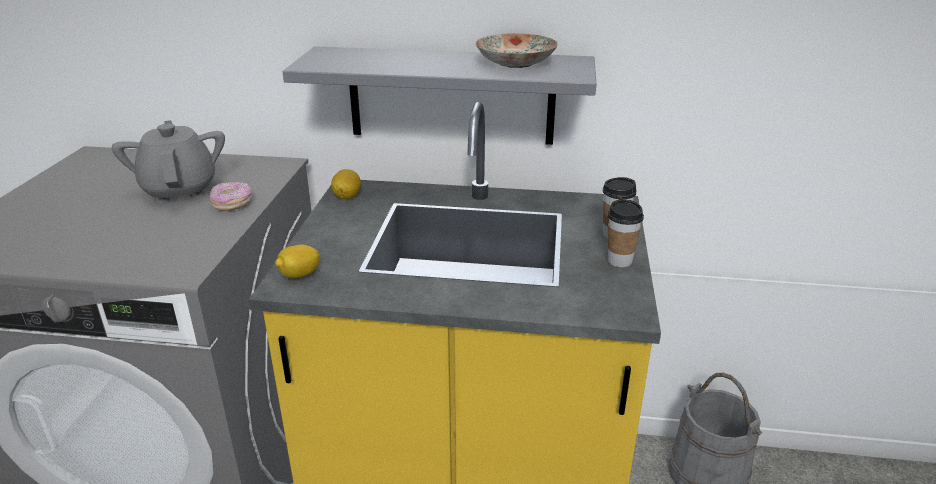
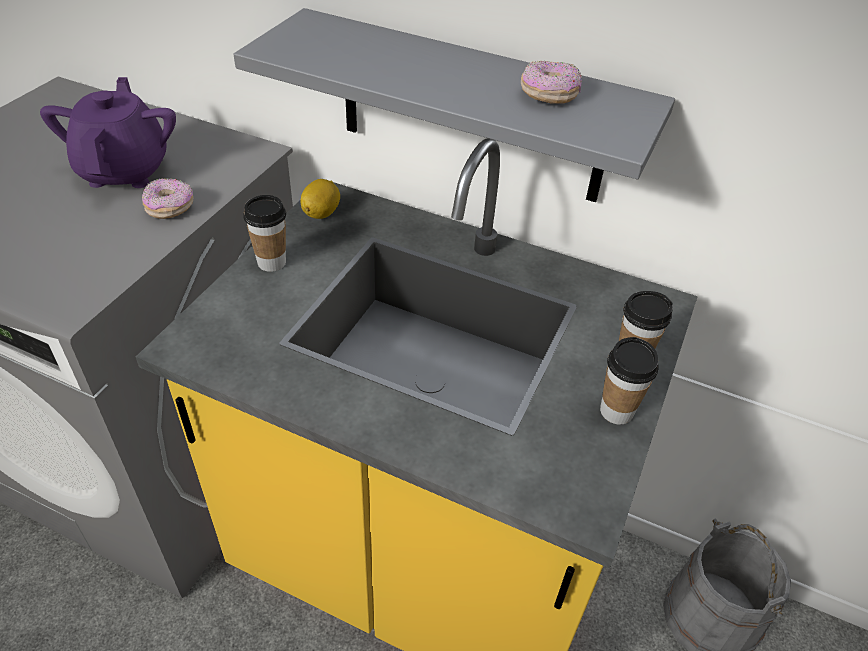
camera: 15 degrees right, 15 degrees up
(180, 190) = (125, 170): grey teapot -> purple teapot
(299, 275) = (208, 332): lemon -> none
(325, 229) = (271, 262): none -> cup
(515, 63) = (548, 95): plate -> donut

